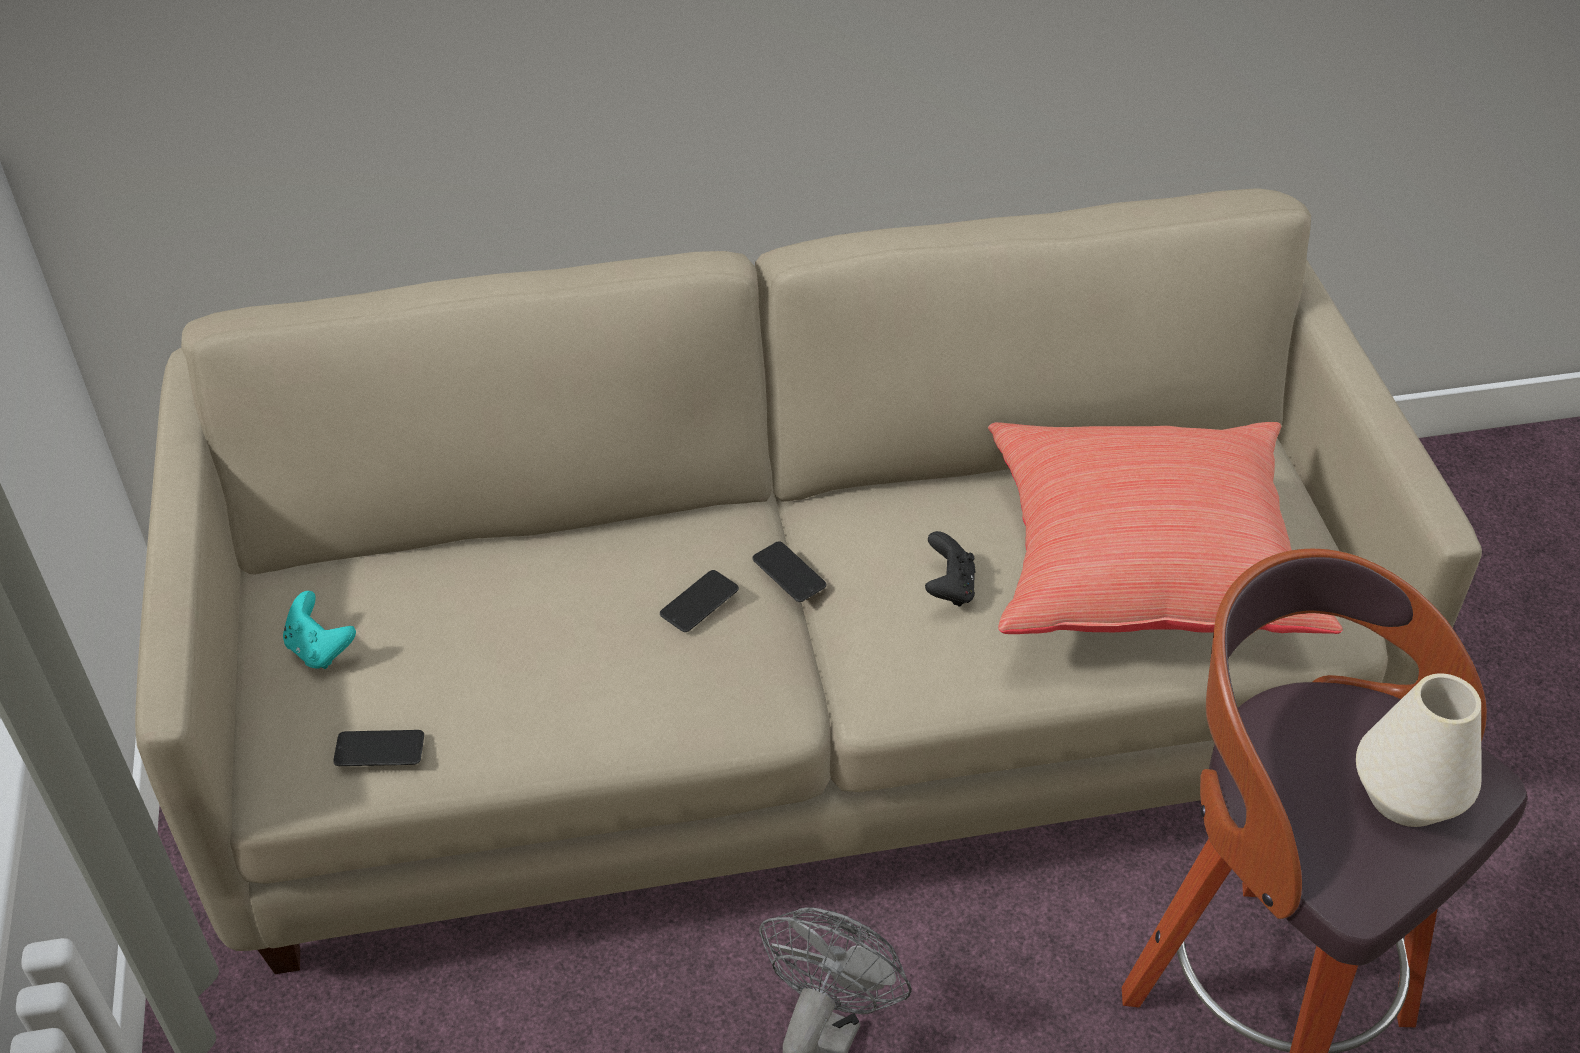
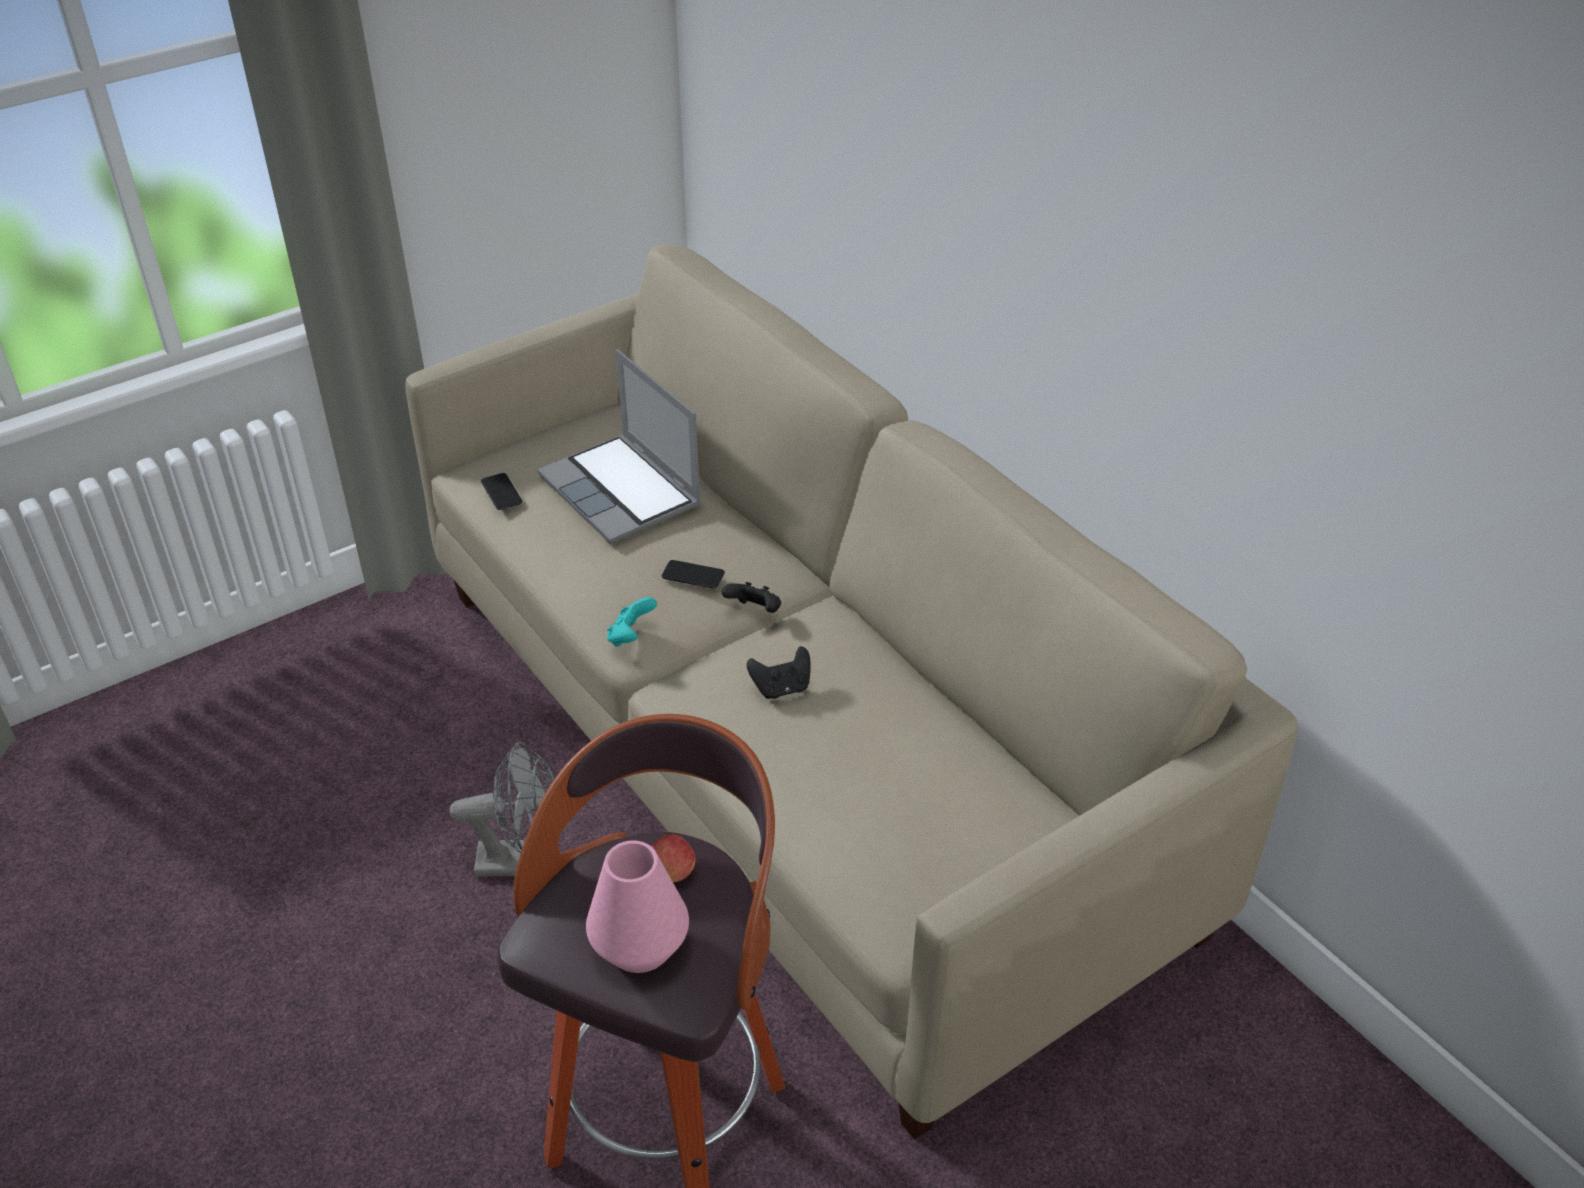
camera: 65 degrees right, 5 degrees down
(320, 649) = (561, 442): turquoise game controller -> turquoise game controller (631, 637)
(485, 617) = (623, 492): none -> laptop
(789, 573) = (755, 612): phone -> black game controller
(1141, 566) = (876, 789): red pillow -> none
(1303, 734) = (673, 872): none -> apple
(1406, 796) = (639, 946): white vase -> pink vase

